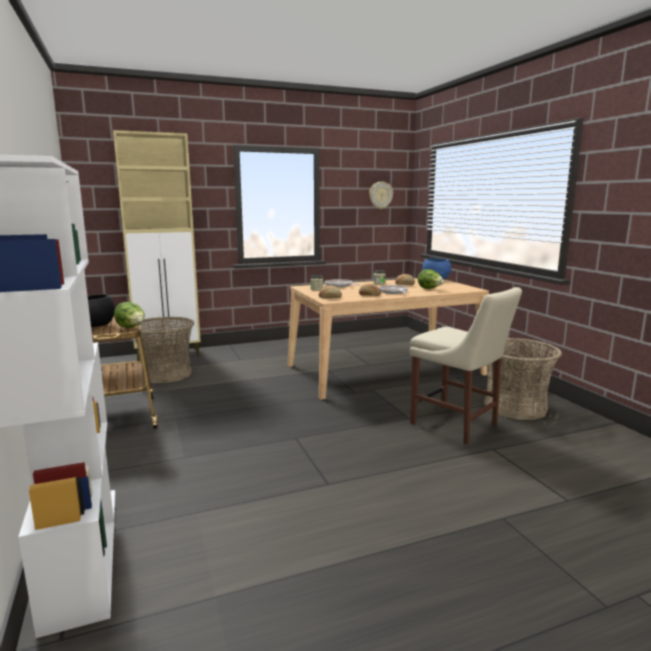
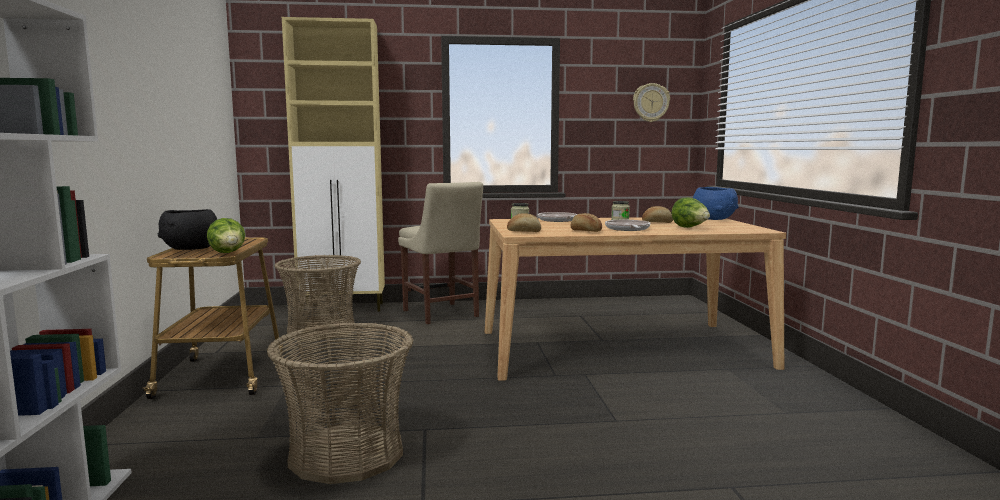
camera: 15 degrees right, 5 degrees down
(457, 425) = (689, 441): beige chair -> beige chair (441, 314)
(514, 407) = (808, 423): basket -> basket (346, 454)

